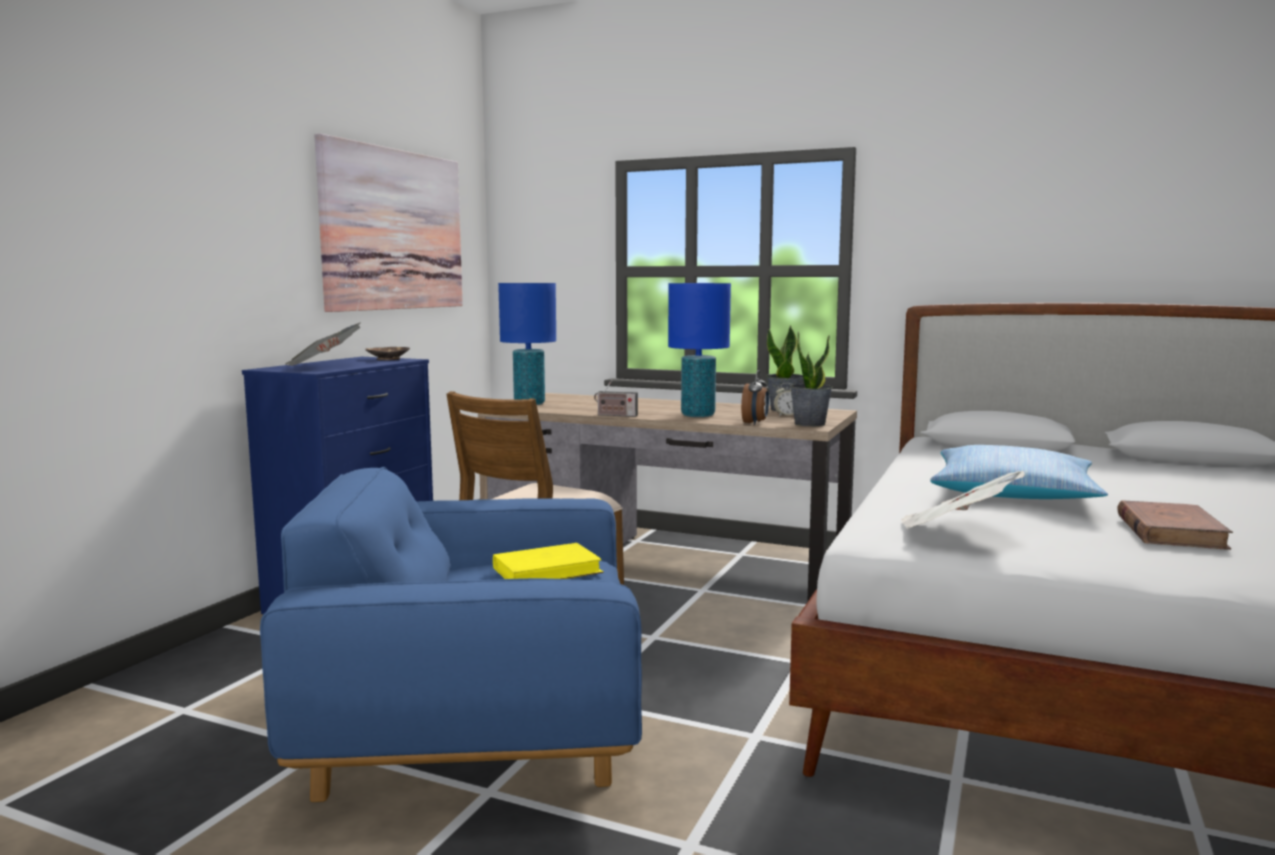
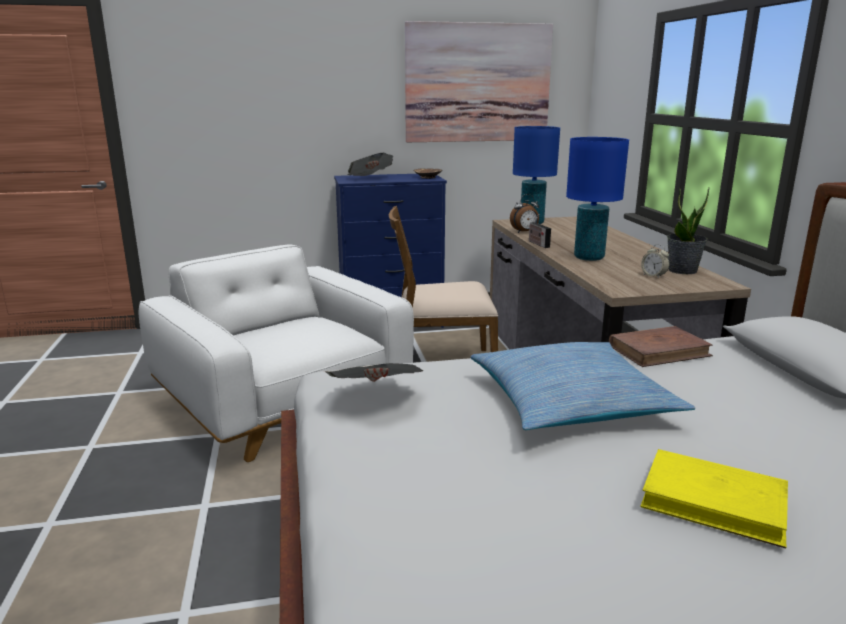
camera: 55 degrees right, 10 degrees up
(477, 722) = (283, 405): blue armchair -> white armchair
(547, 570) = (321, 332): yellow book -> yellow book (714, 502)
(755, 423) = (595, 275): alarm clock -> alarm clock (524, 232)
(809, 424) = (632, 287): potted plant -> none
(1170, 531) = (525, 492): brown book -> brown book (659, 351)

